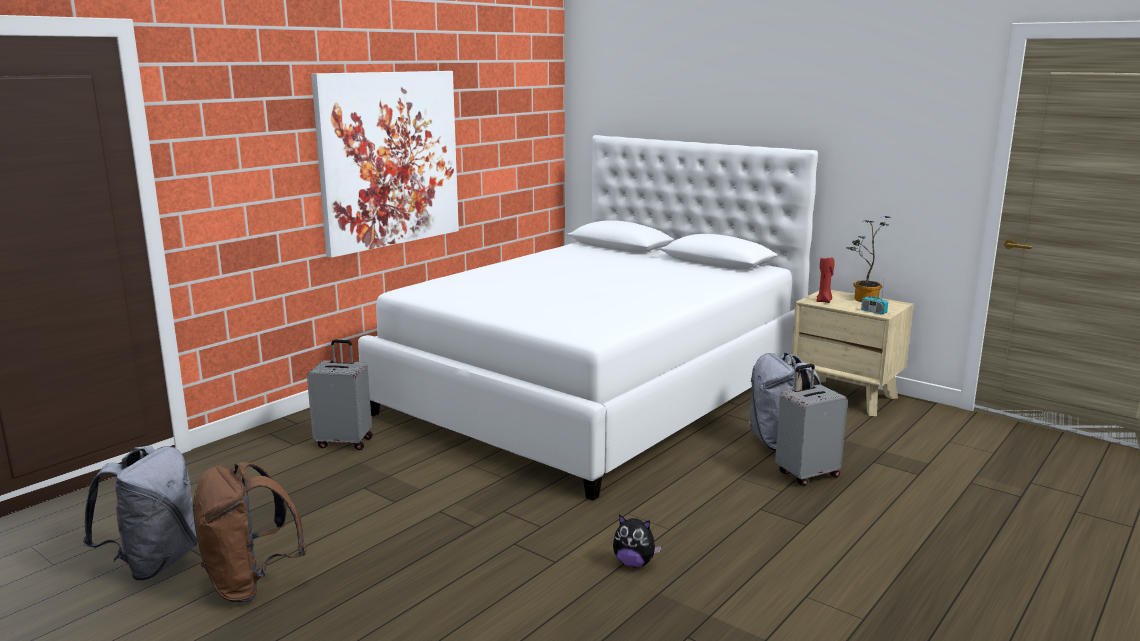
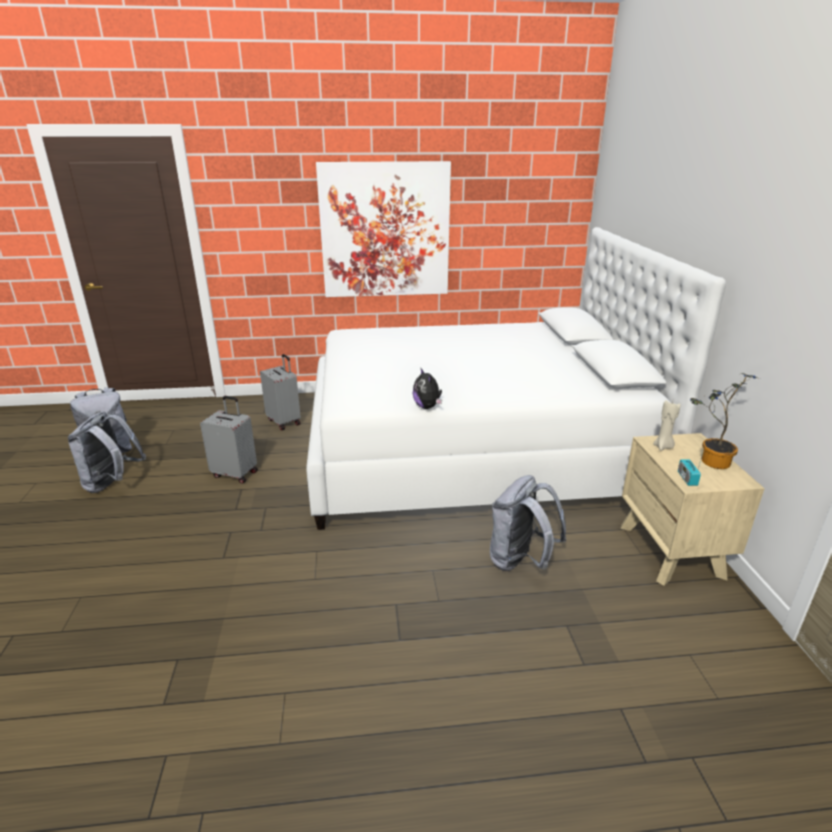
camera: 45 degrees right, 10 degrees up
(250, 584) = (112, 484): brown backpack -> grey backpack
(634, 563) = (252, 588): plush toy -> plush toy (427, 407)
(806, 474) = (486, 599): grey suitcase -> grey suitcase (235, 473)
(824, 301) = (663, 447): red candle -> beige candle

